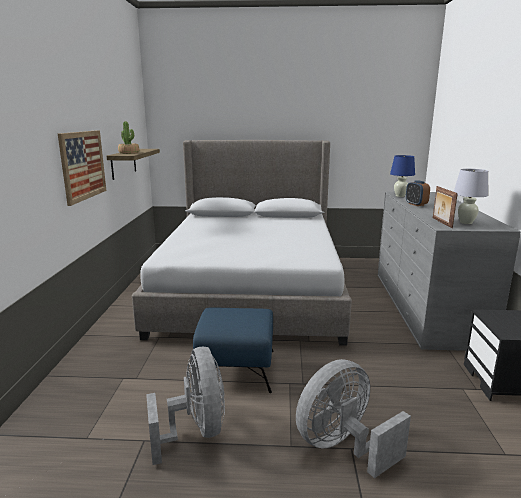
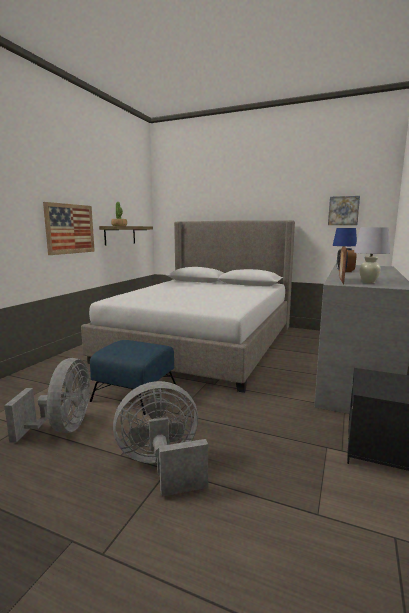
camera: 20 degrees right, 5 degrees down
(379, 130) = (343, 211): none -> picture

